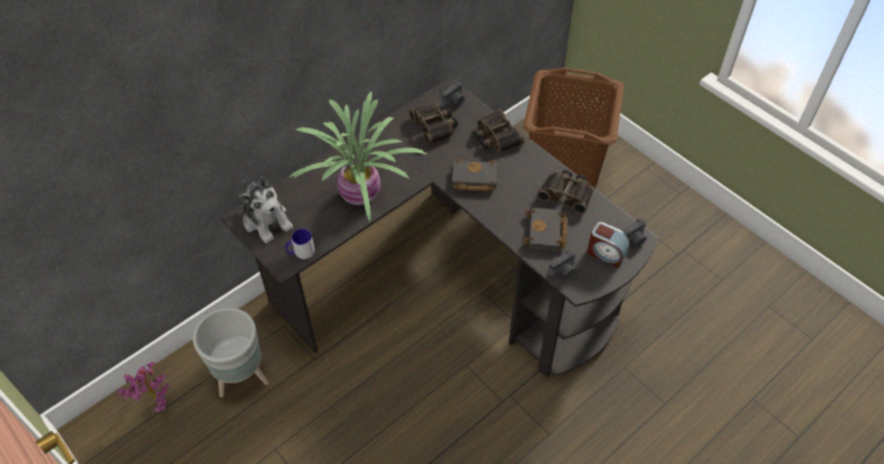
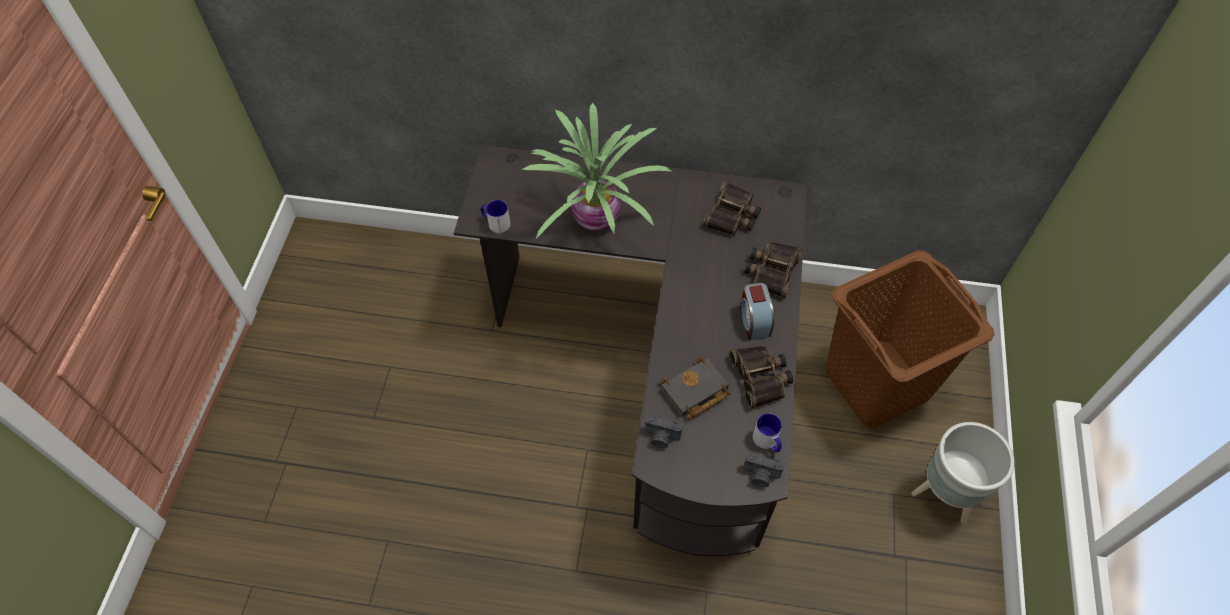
camera: 50 degrees right, 5 degrees up
(155, 402) = (365, 256): potted plant -> none
(242, 379) = (431, 295): grey planter -> grey planter (943, 496)
(267, 220) = (506, 176): plush toy -> none
(454, 101) = (779, 208): camera -> none
(473, 179) = (699, 288): black book -> none
(606, 253) = (719, 461): alarm clock -> alarm clock (754, 320)
(613, 221) = (767, 441): none -> mug

